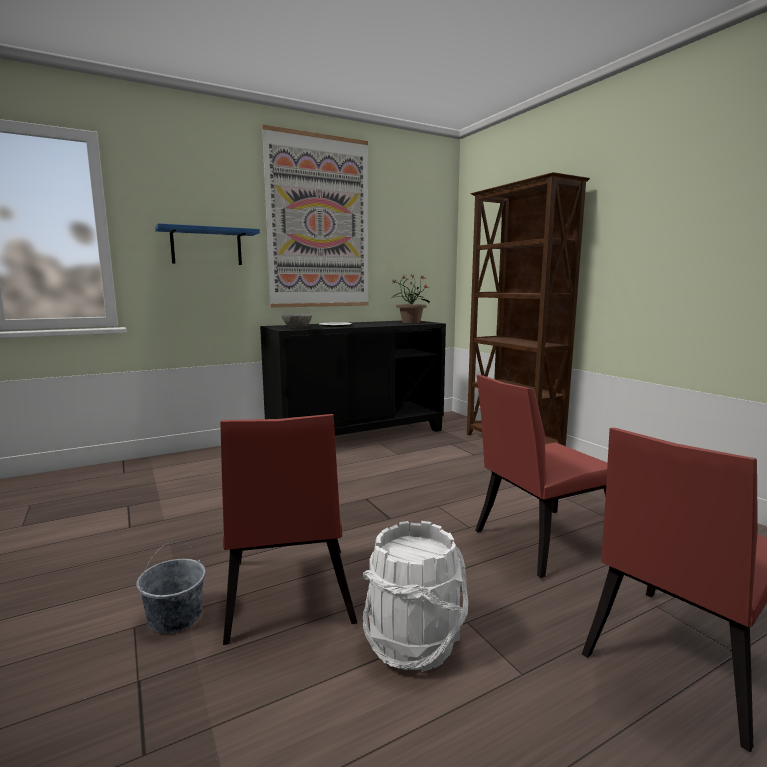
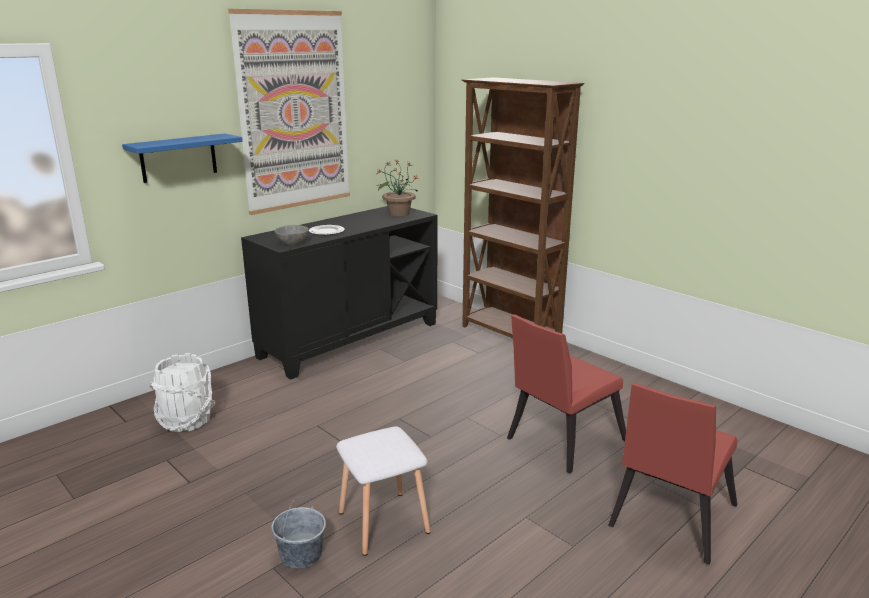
camera: 15 degrees left, 10 degrees up
(287, 598) = (382, 523): red chair -> white stool
(413, 642) = (494, 539): white bucket -> white bucket (187, 420)

